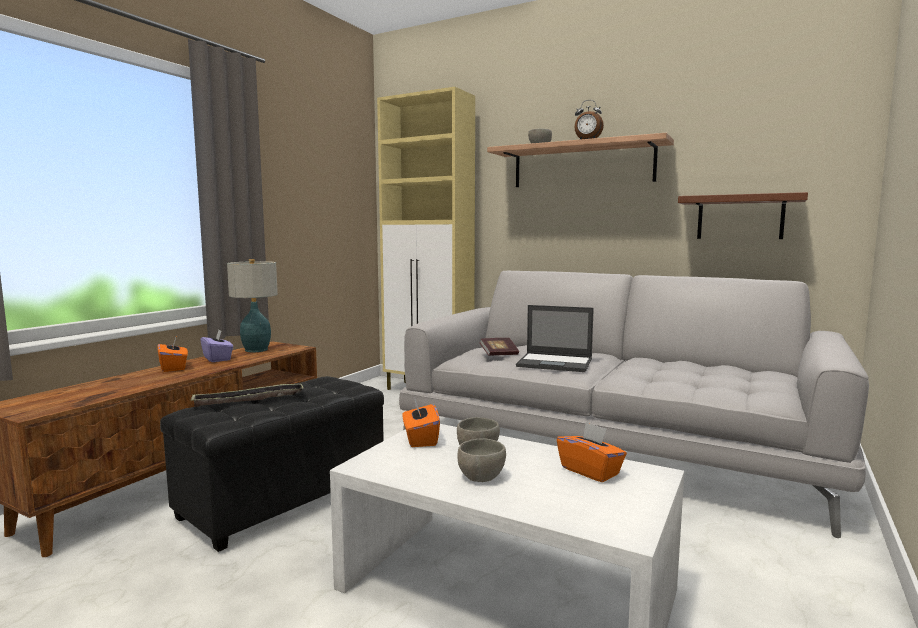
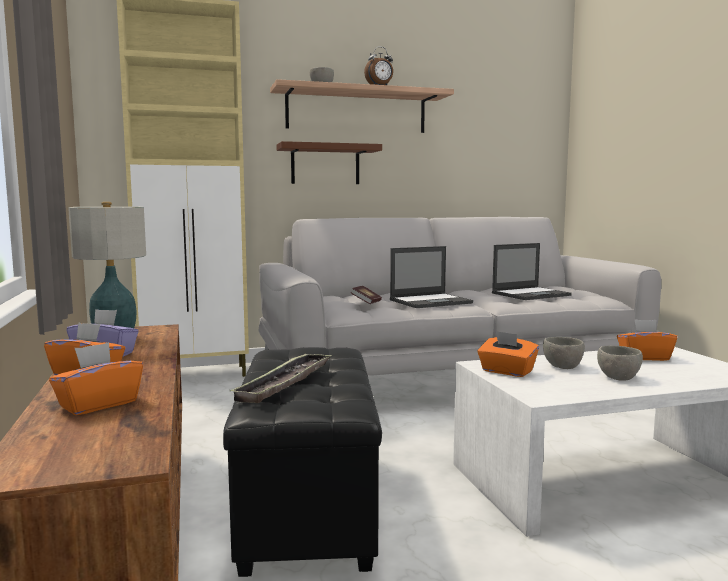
camera: 45 degrees left, 0 degrees up
(119, 384) = (98, 404): none -> orange tissue box
(693, 375) = (531, 294): none -> laptop
(740, 217) = (487, 168): brown shelf -> brown shelf (325, 164)

